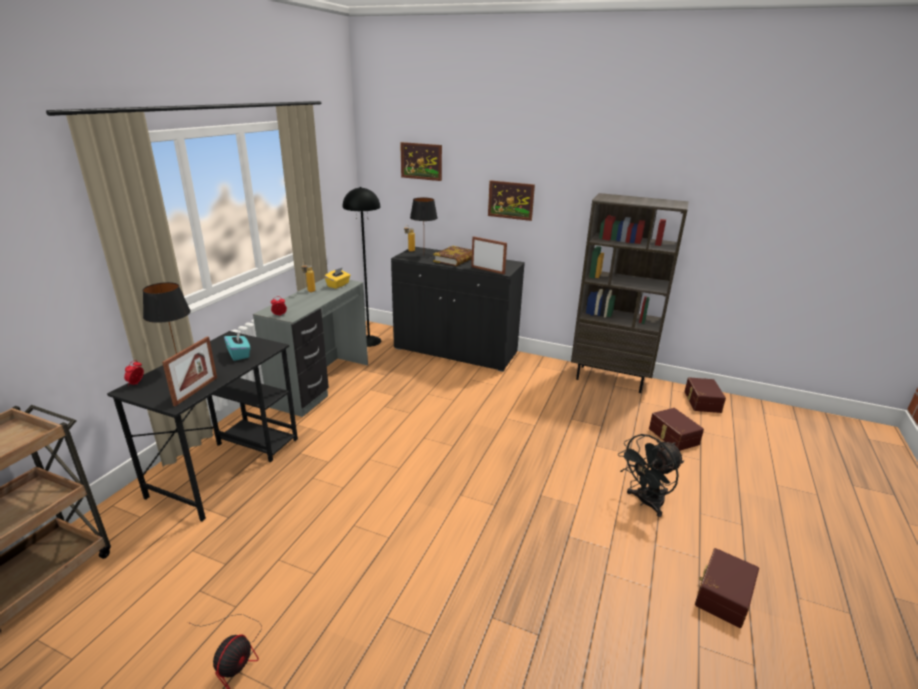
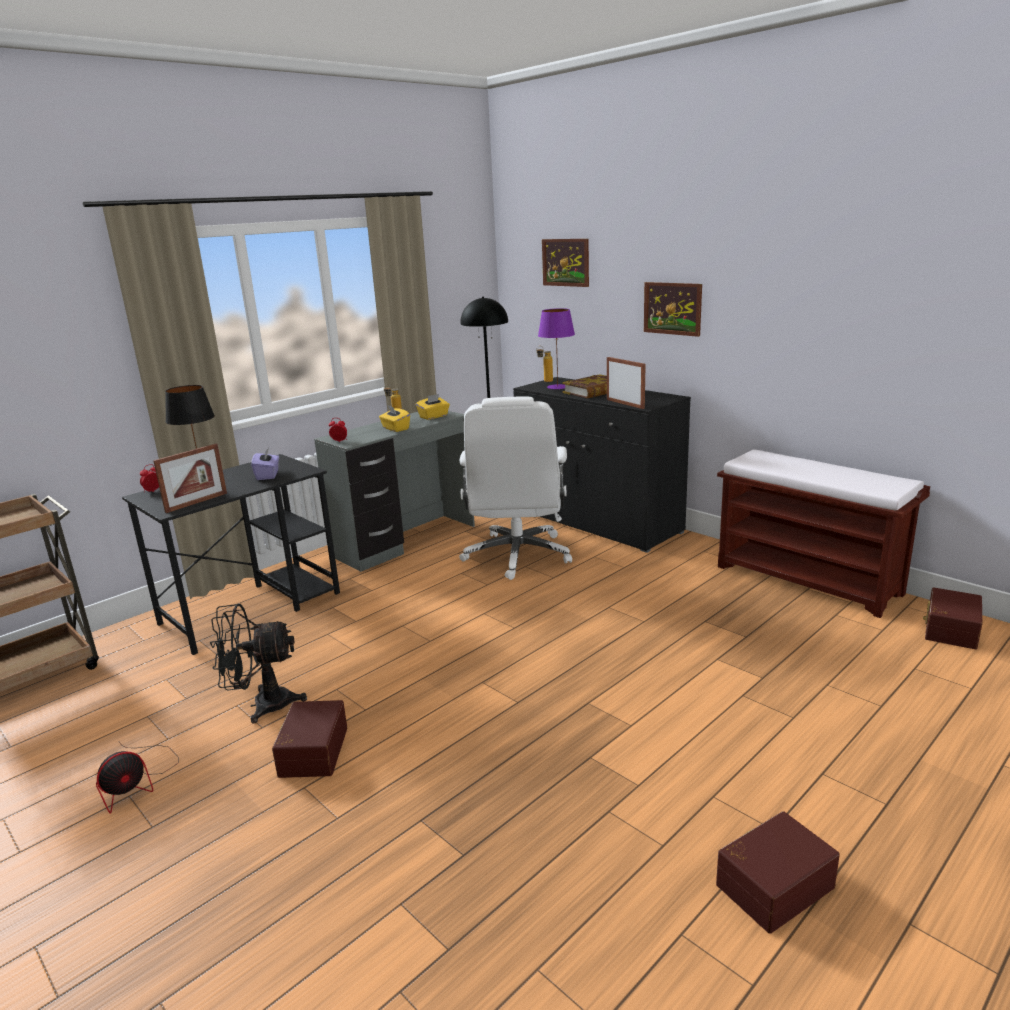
camera: 25 degrees right, 5 degrees down
(239, 354) = (268, 475): turquoise tissue box -> purple tissue box
(317, 299) = (395, 429): none -> yellow tissue box
(416, 386) = (517, 556): none -> white office chair
(423, 256) = (557, 387): black table lamp -> purple table lamp
(610, 379) = (809, 580): brown bookcase -> brown bench
(645, 502) = (739, 742): black fan -> black fan (262, 705)
(672, 436) = (856, 668): brown storage box -> brown storage box (311, 751)

